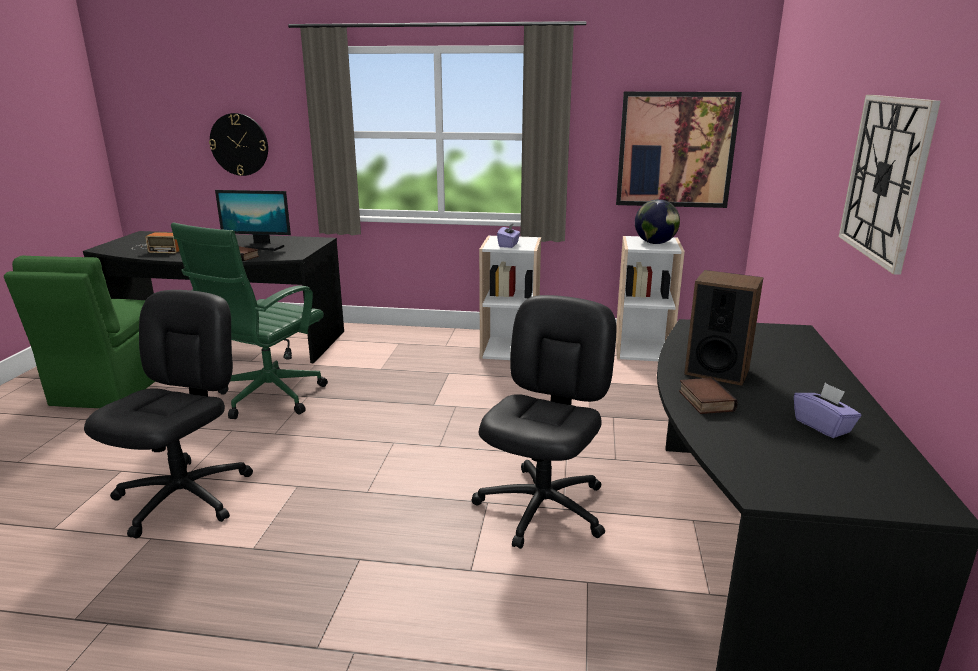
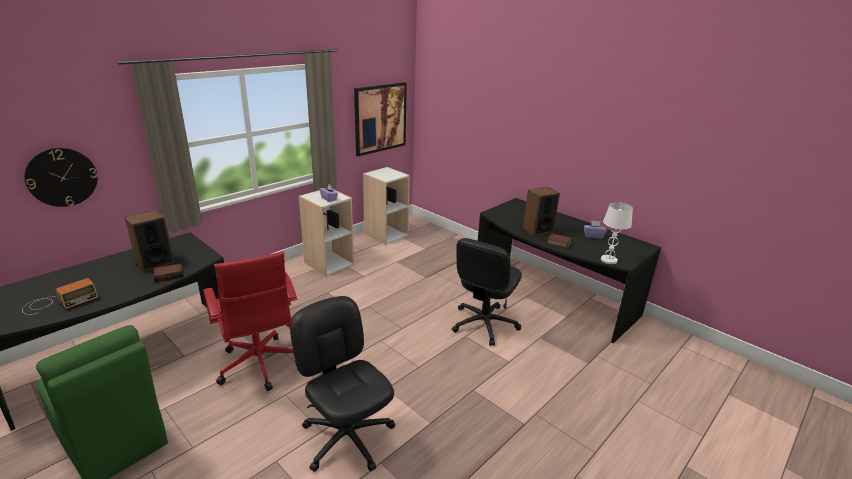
camera: 55 degrees left, 5 degrees up
(258, 247) = (155, 263): monitor -> speaker
(267, 399) = (260, 367): green office chair -> red office chair
(543, 507) = (484, 324): black office chair -> black office chair turned 120 degrees counterclockwise
(655, 243) = (388, 173): globe -> none
(739, 468) = (609, 260): none -> white table lamp
(885, 178) = (562, 136): wall clock -> none

